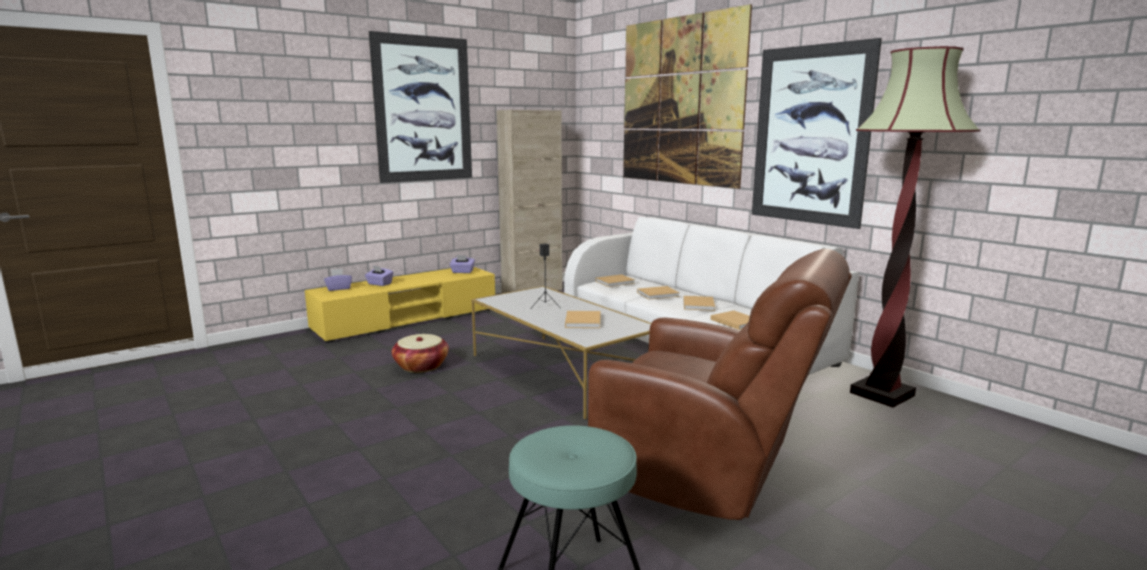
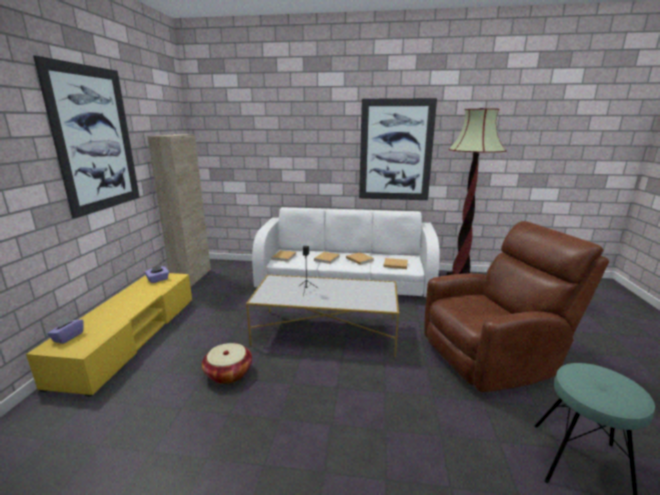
camera: 45 degrees left, 5 degrees up
(379, 284) = (104, 316): purple tissue box -> none
(583, 321) = (352, 293): beige book -> none
(680, 101) = (296, 128): picture -> none

